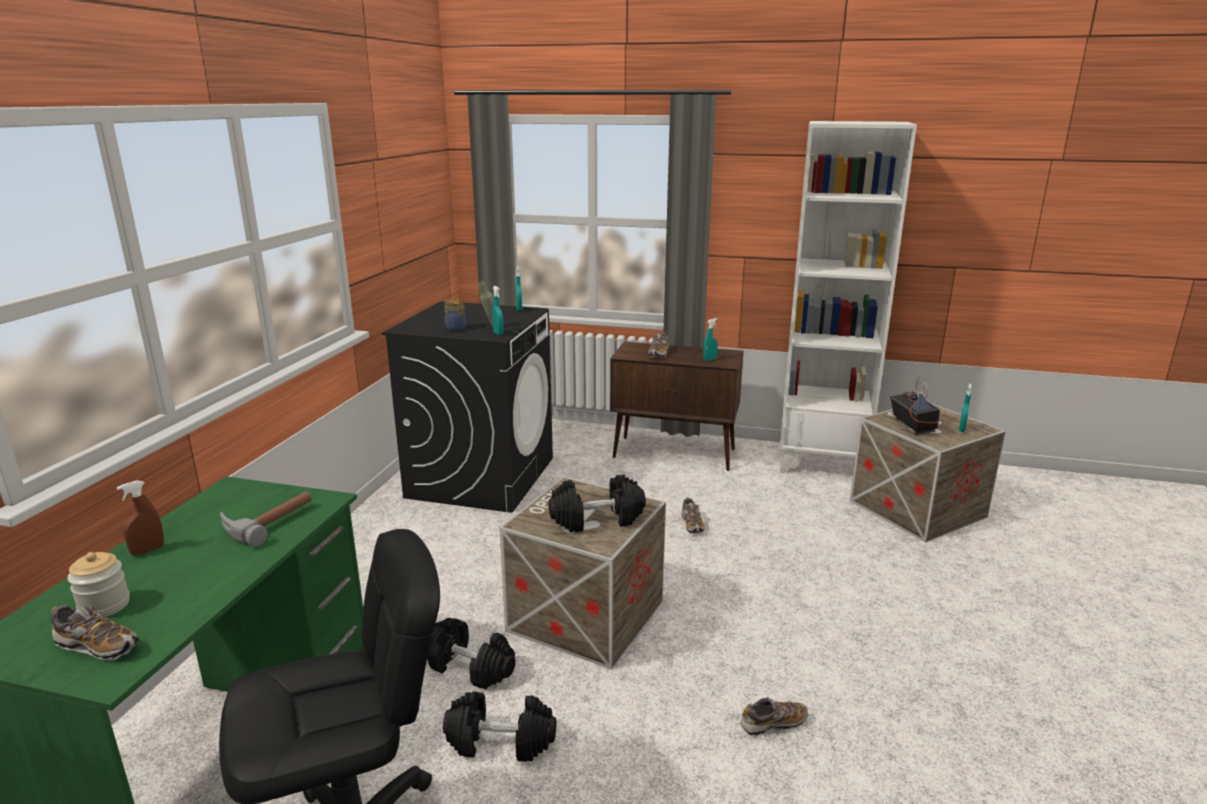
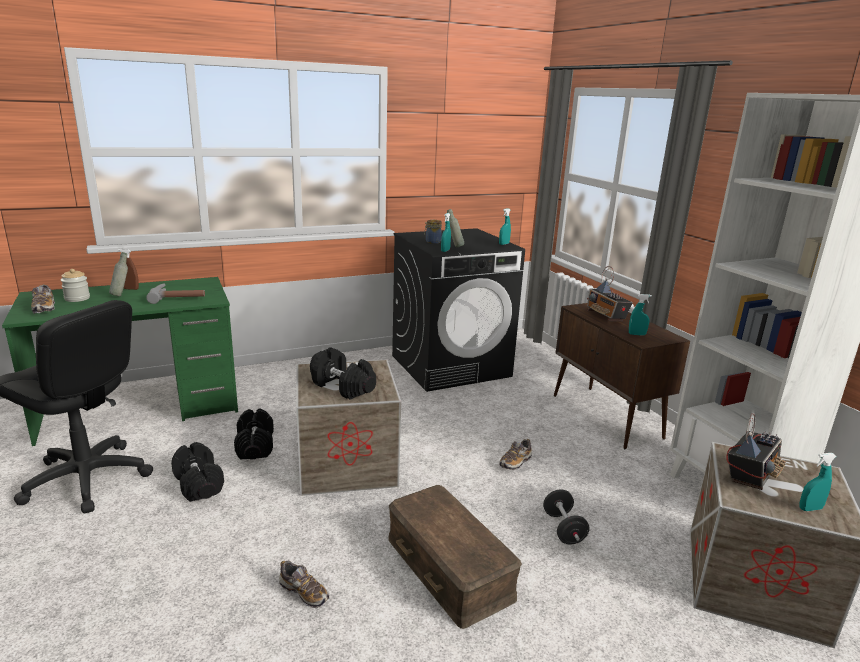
camera: 50 degrees right, 0 degrees up
(166, 563) = (121, 295): none -> grey bottle
(659, 354) = (606, 316): shoe -> radio
(802, 547) = (563, 529): none -> black dumbbell
(804, 623) = (450, 567): none -> brown storage box

